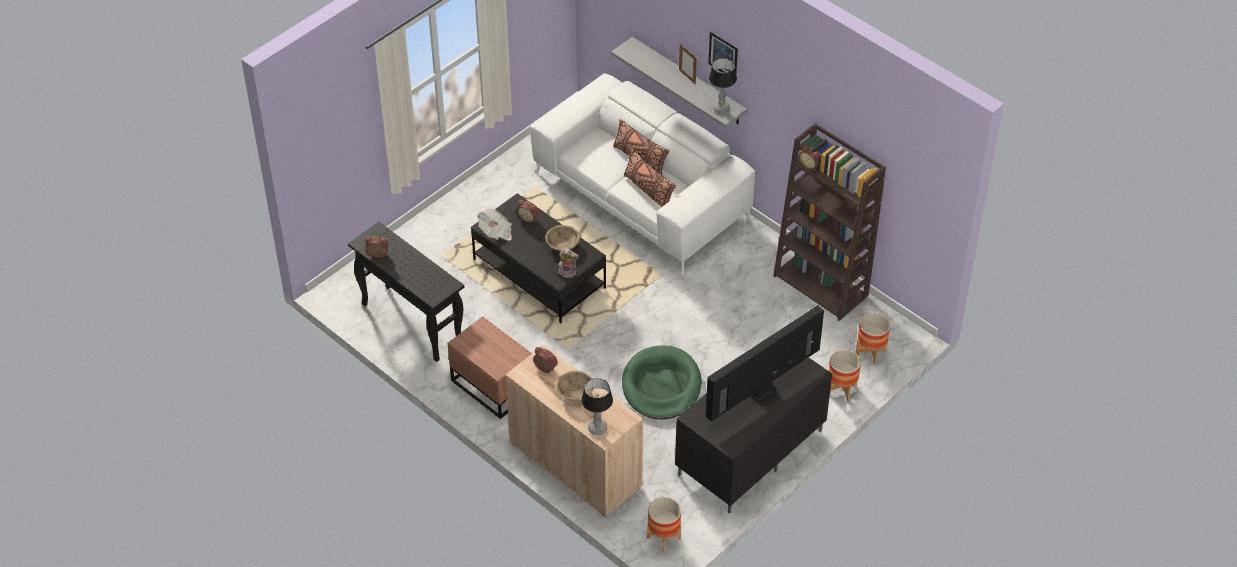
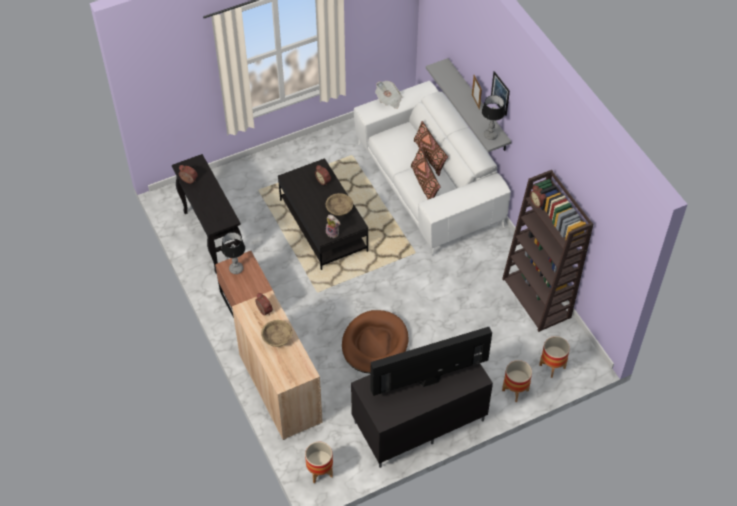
camera: 20 degrees right, 5 degrees up
(496, 232) = (294, 185): newspaper -> newspaper (388, 100)
(597, 428) = (280, 373): table lamp -> table lamp (236, 269)
(661, 386) = (374, 344): green dog bed -> brown dog bed

